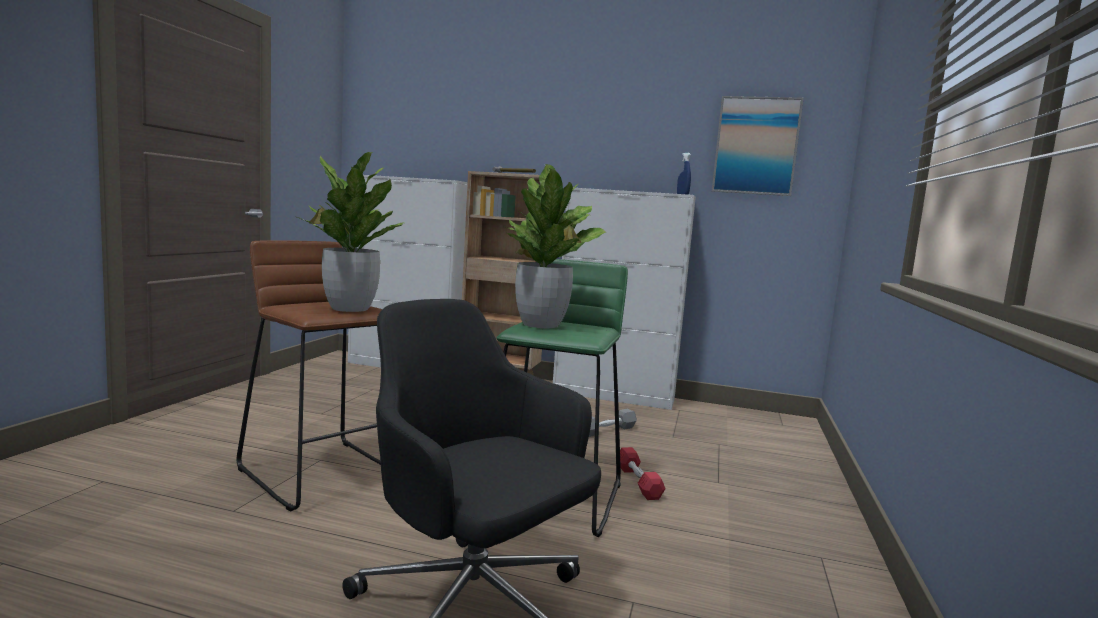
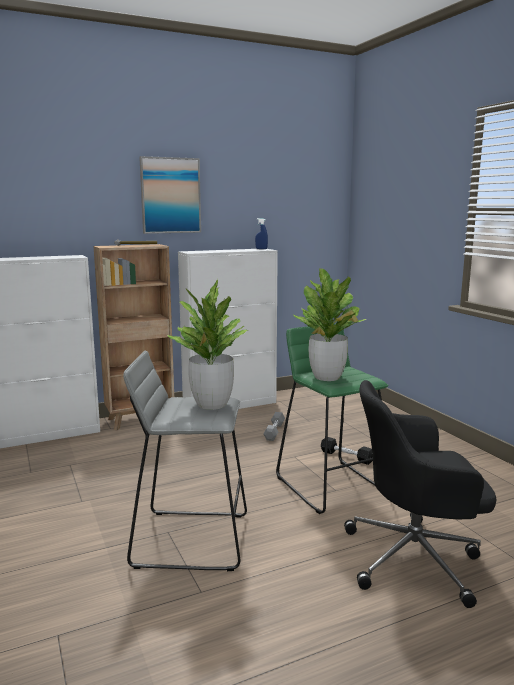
camera: 40 degrees left, 5 degrees up
(322, 472) = (190, 539): brown stool -> grey stool
(638, 482) = (346, 456): red dumbbell -> black dumbbell
(756, 146) = (296, 209): picture -> picture (170, 195)

